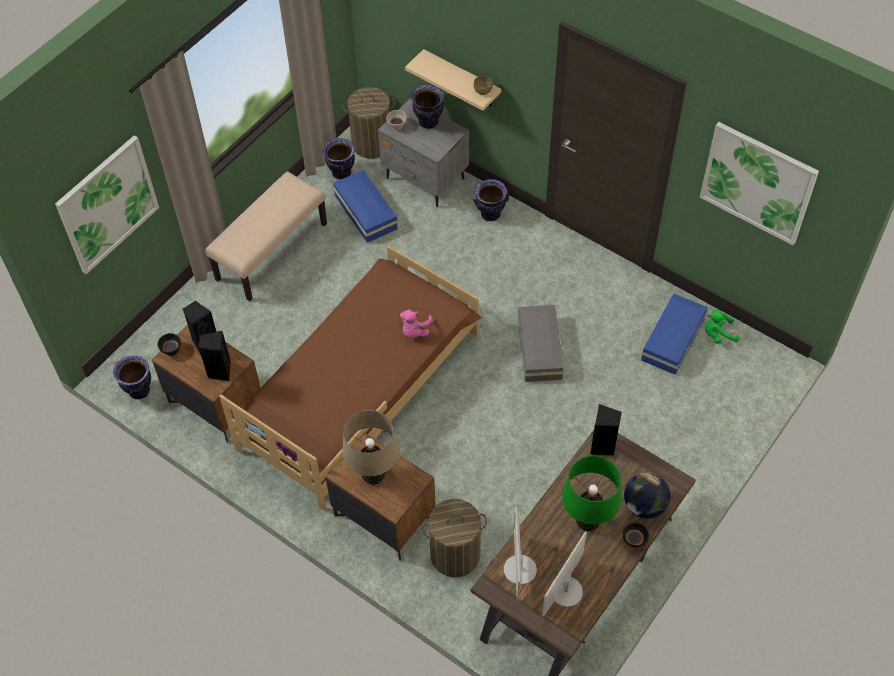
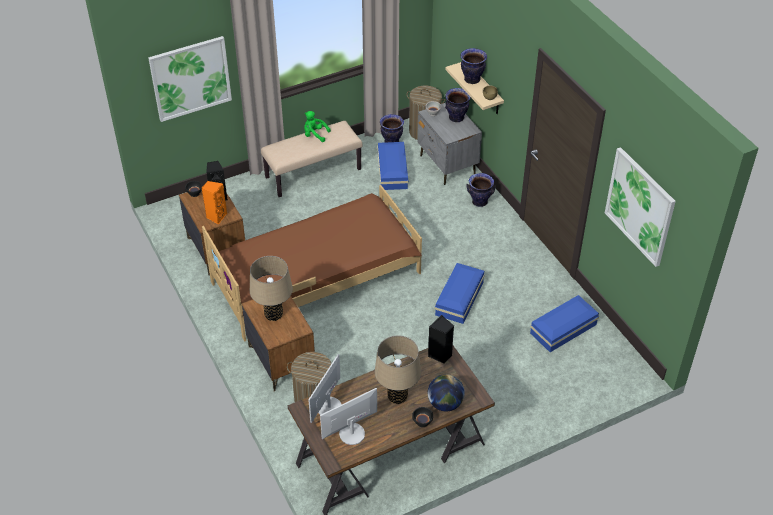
camera: 25 degrees right, 10 degrees down
(139, 391) = (173, 224): vase -> vase (471, 79)
(219, 371) = (216, 216): black speaker -> orange speaker
(414, 331) = (365, 244): pink plush toy -> none
(538, 350) = (458, 299): grey storage box -> blue storage box
(587, 521) = (397, 397): green table lamp -> beige table lamp
(718, 334) = (600, 338): green plush toy -> green plush toy (315, 135)

